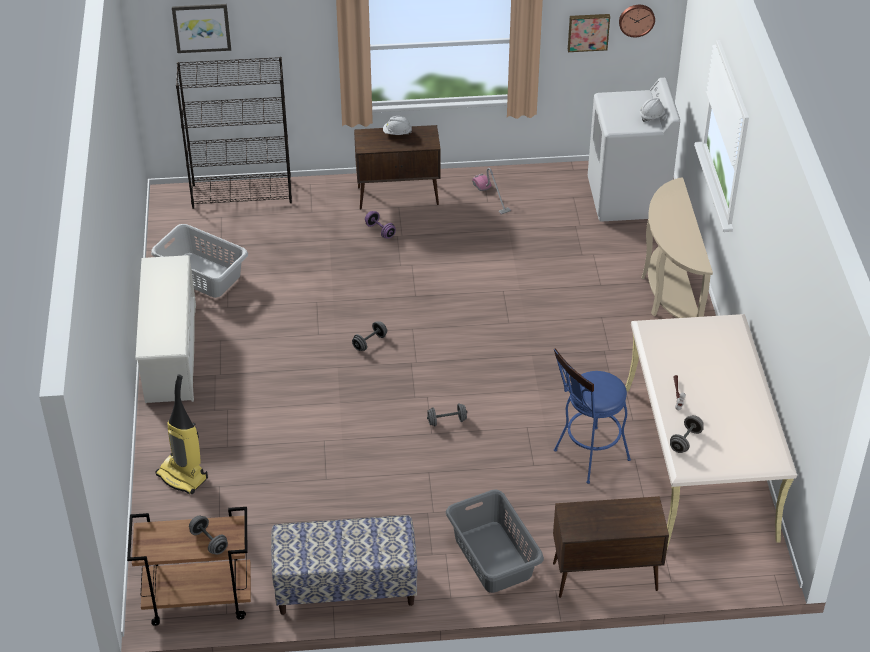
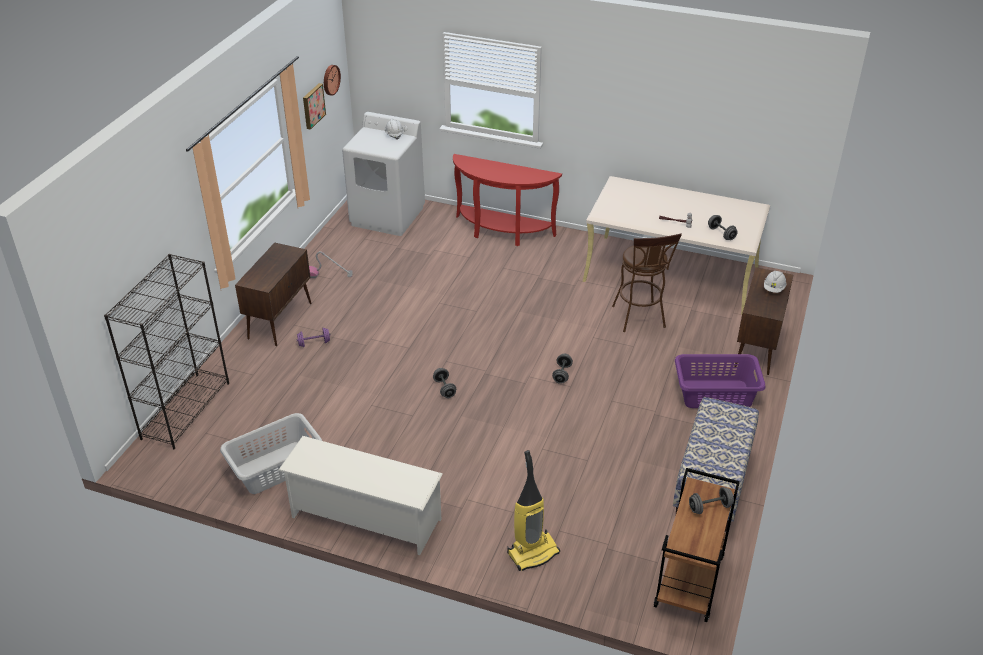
camera: 65 degrees left, 5 degrees down
(201, 27) = (109, 264): picture -> none
(397, 133) = (264, 264): white hard hat -> white hard hat (774, 288)
(492, 557) = (716, 395): grey laundry basket -> purple laundry basket
(587, 458) = (640, 319): blue stool -> brown stool
(668, 294) = (501, 232): beige console table -> red console table

